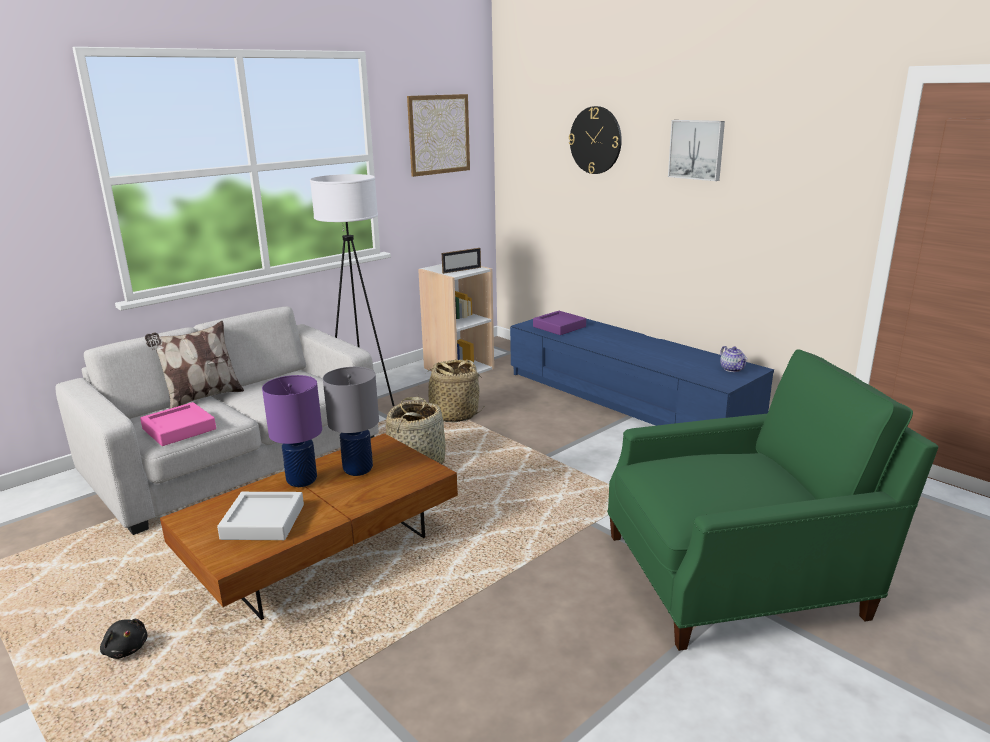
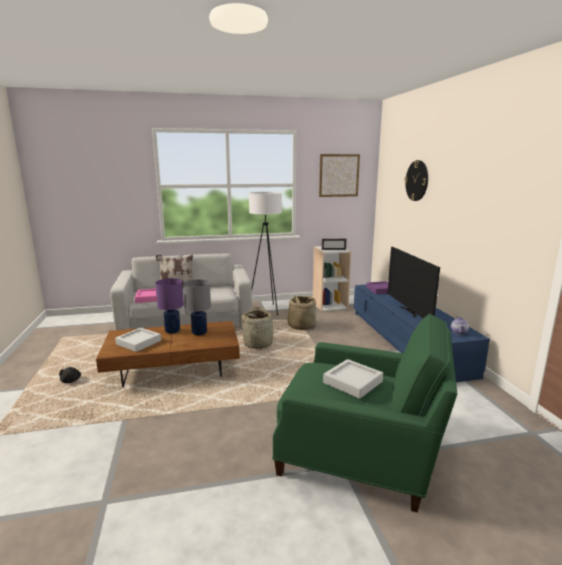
camera: 30 degrees right, 5 degrees down
(638, 353) = (409, 312): none -> television
(697, 149) = (462, 186): picture -> none
(735, 475) = (352, 382): none -> grey tray

